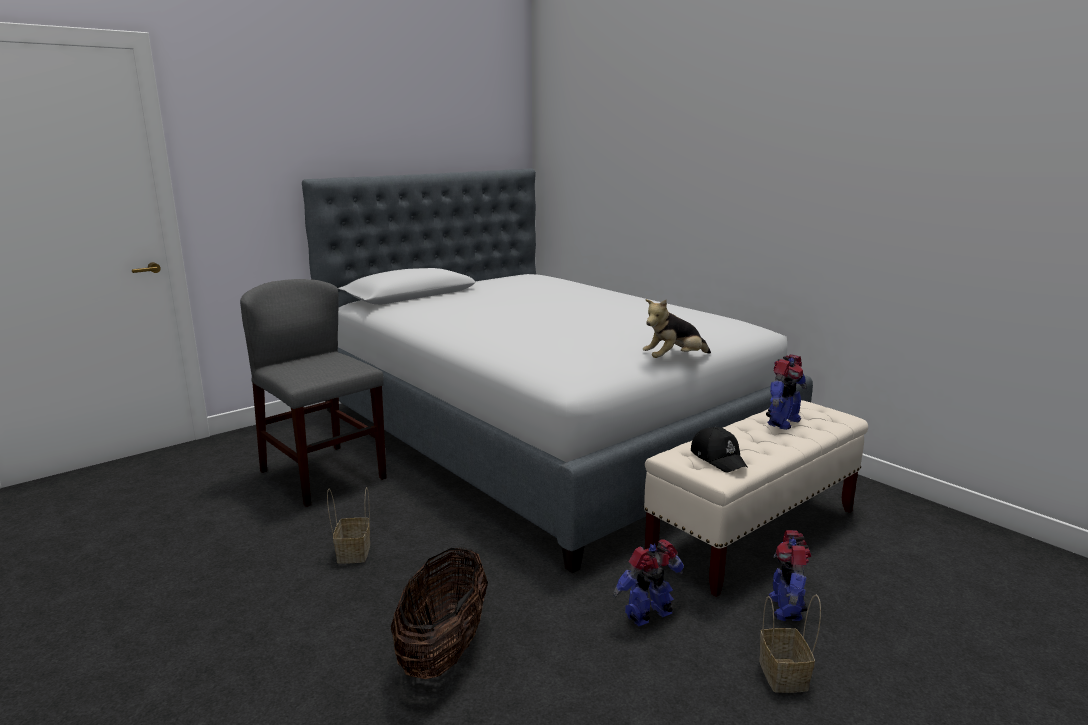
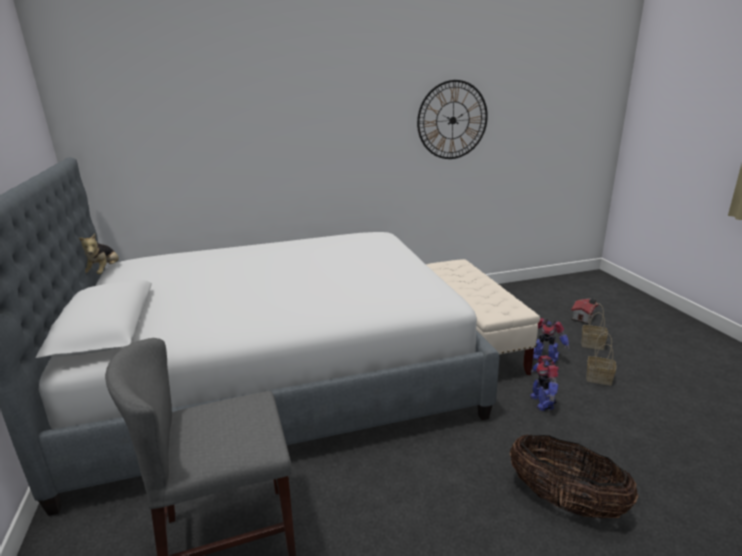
camera: 65 degrees left, 5 degrees up
(353, 552) = (409, 536): basket -> basket (591, 344)
(674, 359) = (419, 264): plush toy -> plush toy (104, 272)
(718, 458) = (501, 303): black cap -> none
(782, 422) = (461, 275): toy robot -> none
(946, 176) = (452, 120): none -> wall clock
(1023, 648) = (584, 317): none -> toy house

